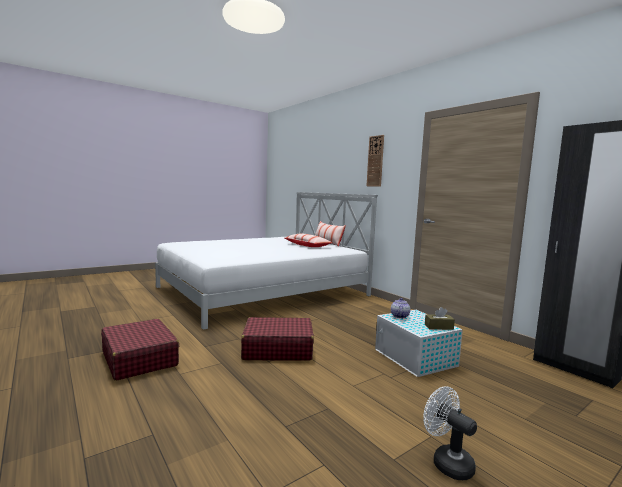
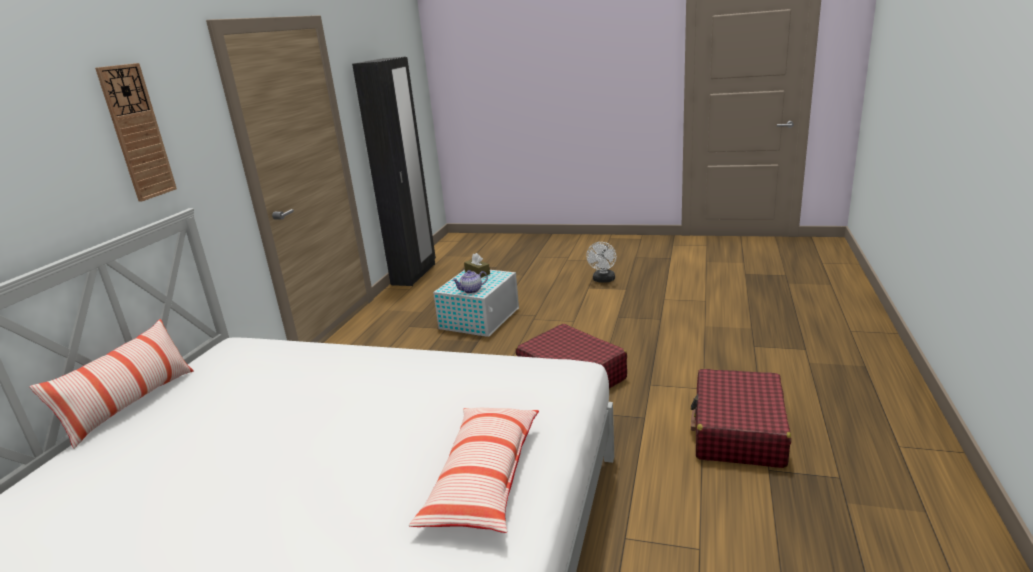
camera: 125 degrees left, 15 degrees up
(307, 245) = (228, 399): pillow -> pillow (484, 479)

